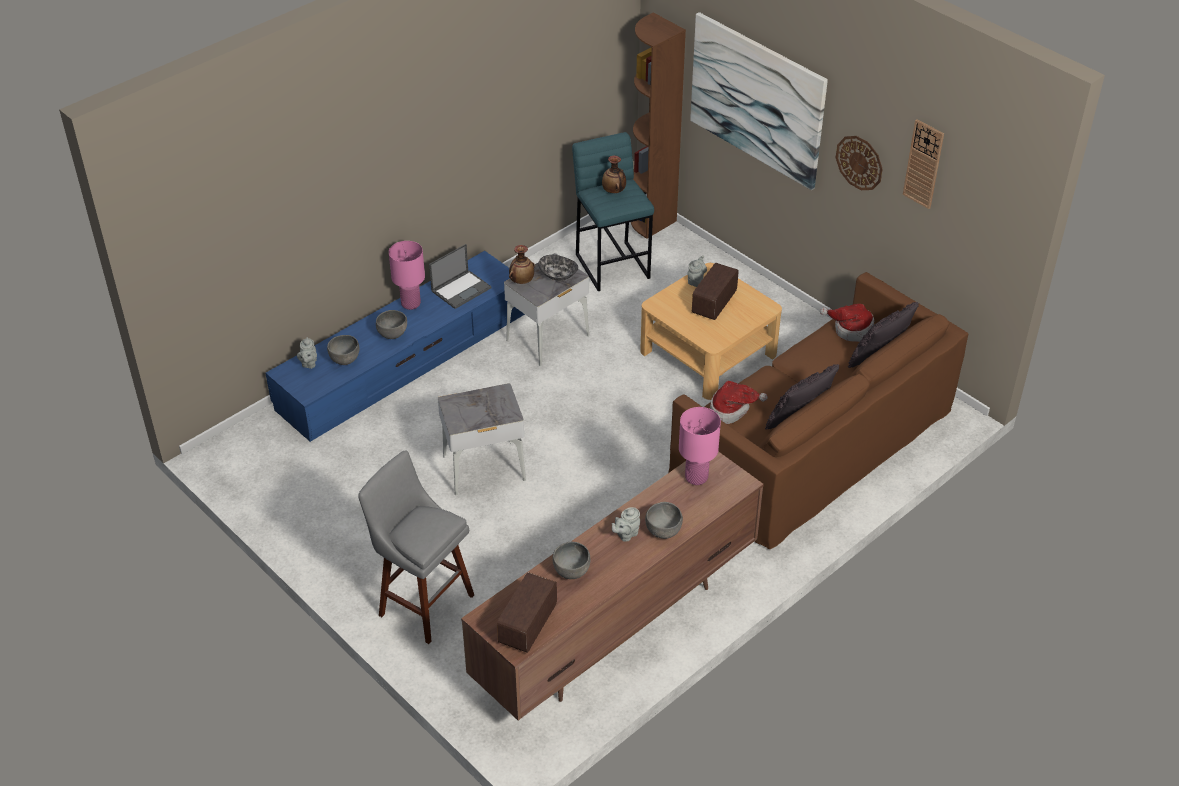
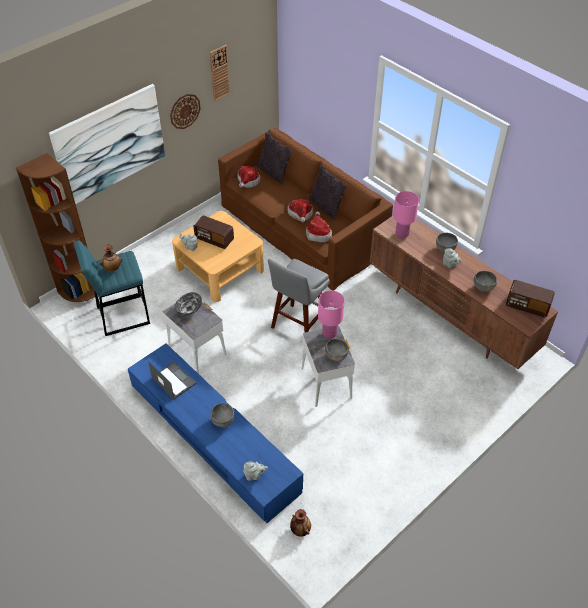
camera: 90 degrees left, 5 degrees up
(344, 360) = (251, 451): grey bowl -> grey bowl (336, 356)
(411, 305) = (189, 411): pink table lamp -> pink table lamp (329, 334)
(424, 603) = (446, 410): grey stool -> grey stool (297, 326)
(521, 281) = (193, 329): vase -> vase (300, 530)
(775, 390) = (300, 215): none -> hat

